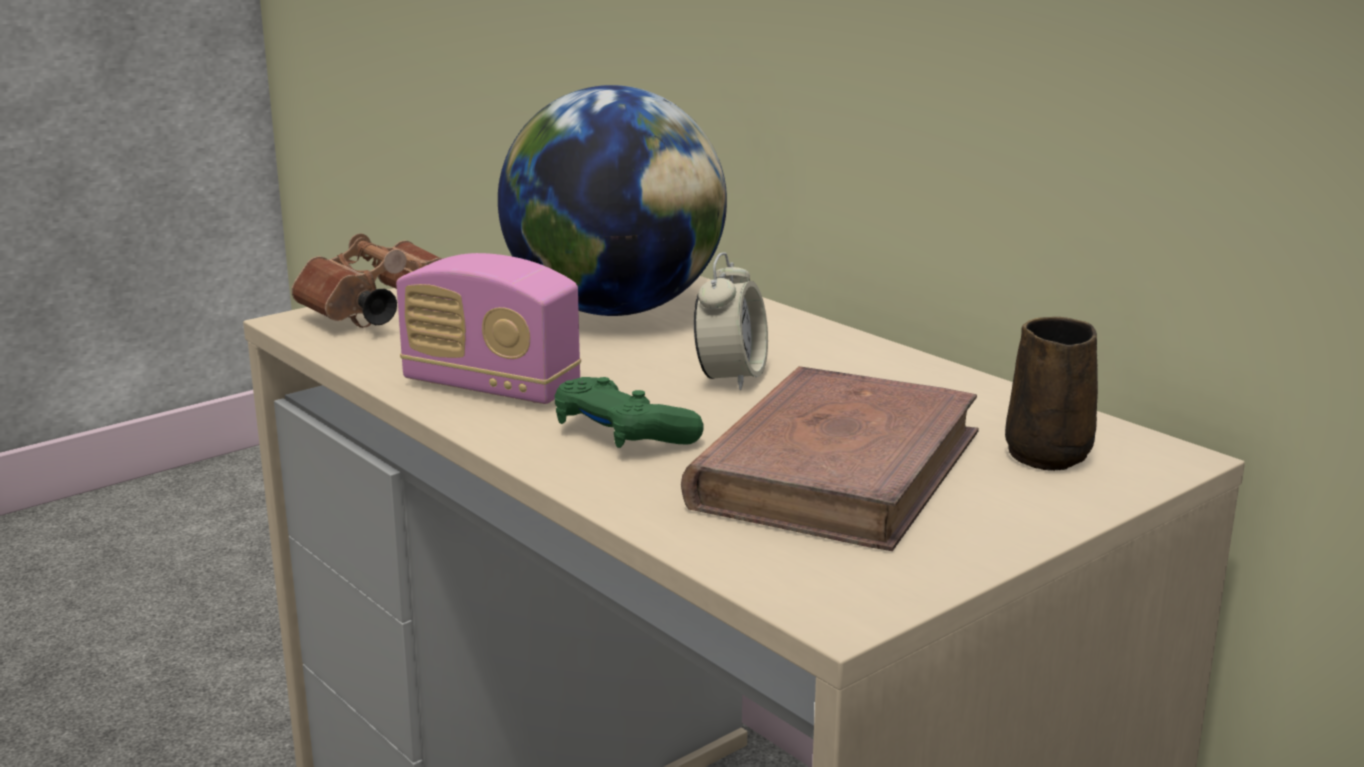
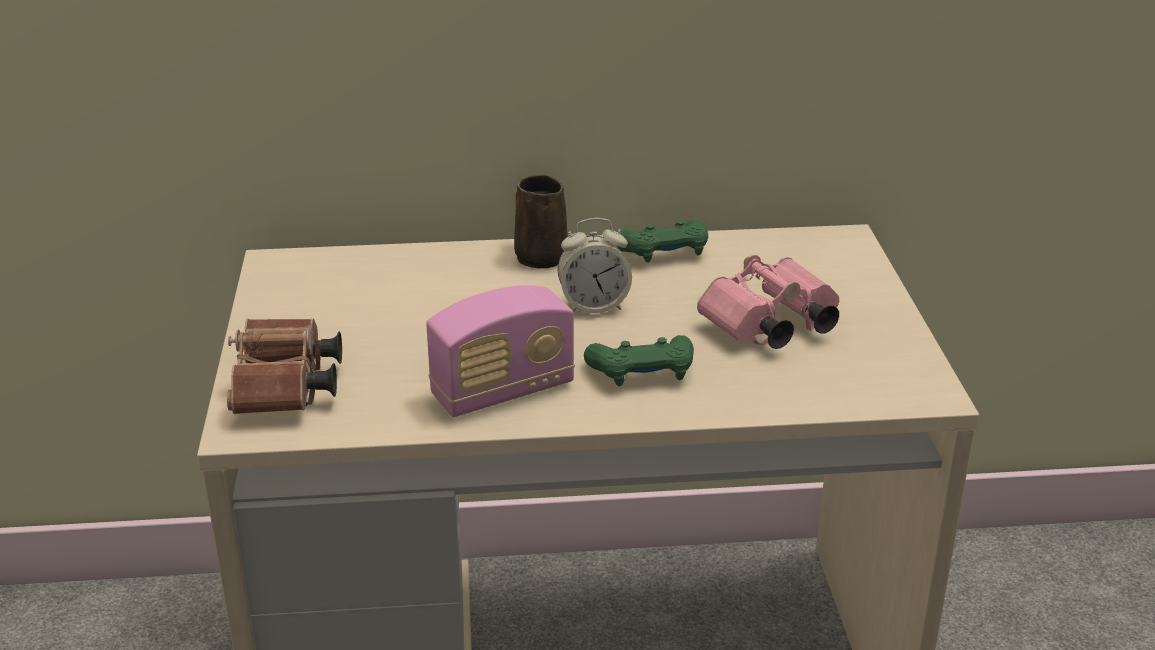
camera: 55 degrees left, 10 degrees up
(614, 310) = (412, 298): globe -> none
(731, 377) = (593, 305): alarm clock -> alarm clock turned 120 degrees clockwise
(838, 469) = (768, 328): brown book -> pink binoculars
(914, 376) = (663, 253): none -> green game controller
(1049, 453) = (810, 264): brown mug -> brown mug (539, 256)

